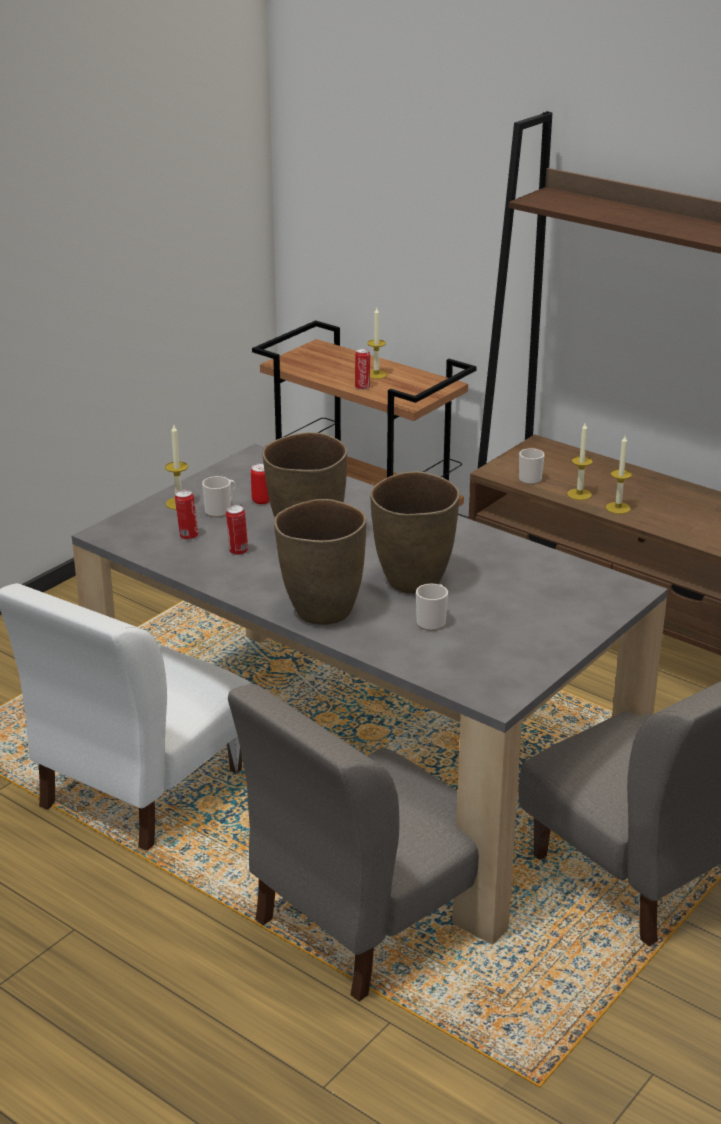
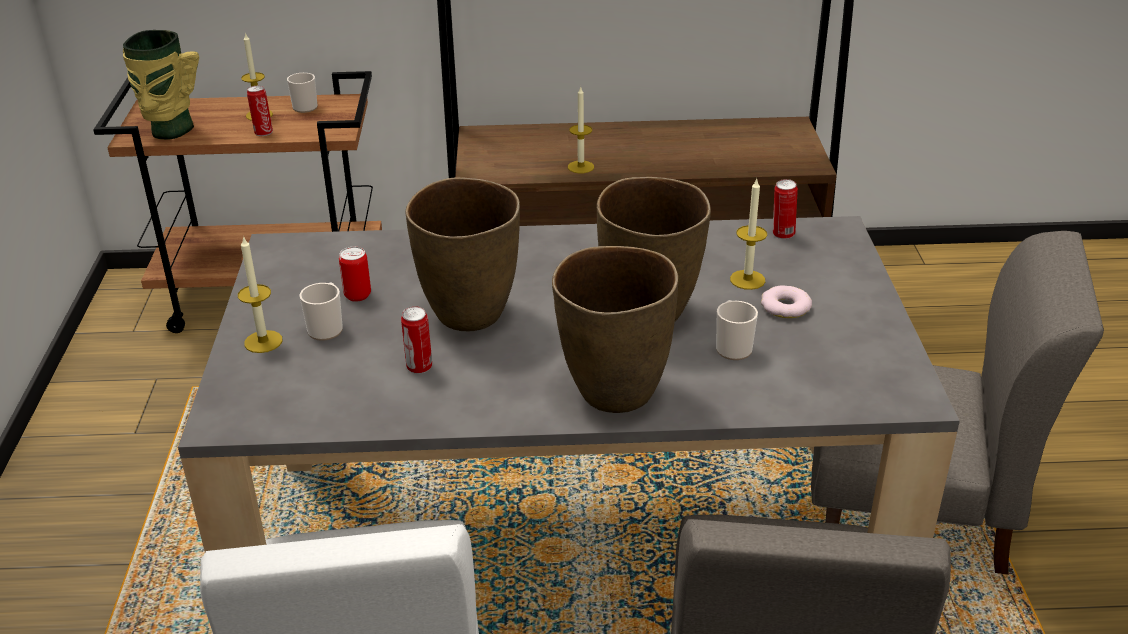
camera: 40 degrees left, 5 degrees up
(188, 536) = (333, 376): can -> can (782, 234)
(308, 366) = (170, 131): none -> vase
(507, 616) = (785, 307): none -> donut
(531, 478) = (517, 168): mug -> mug (304, 106)
(618, 508) = (630, 166): candle -> candle (747, 280)

